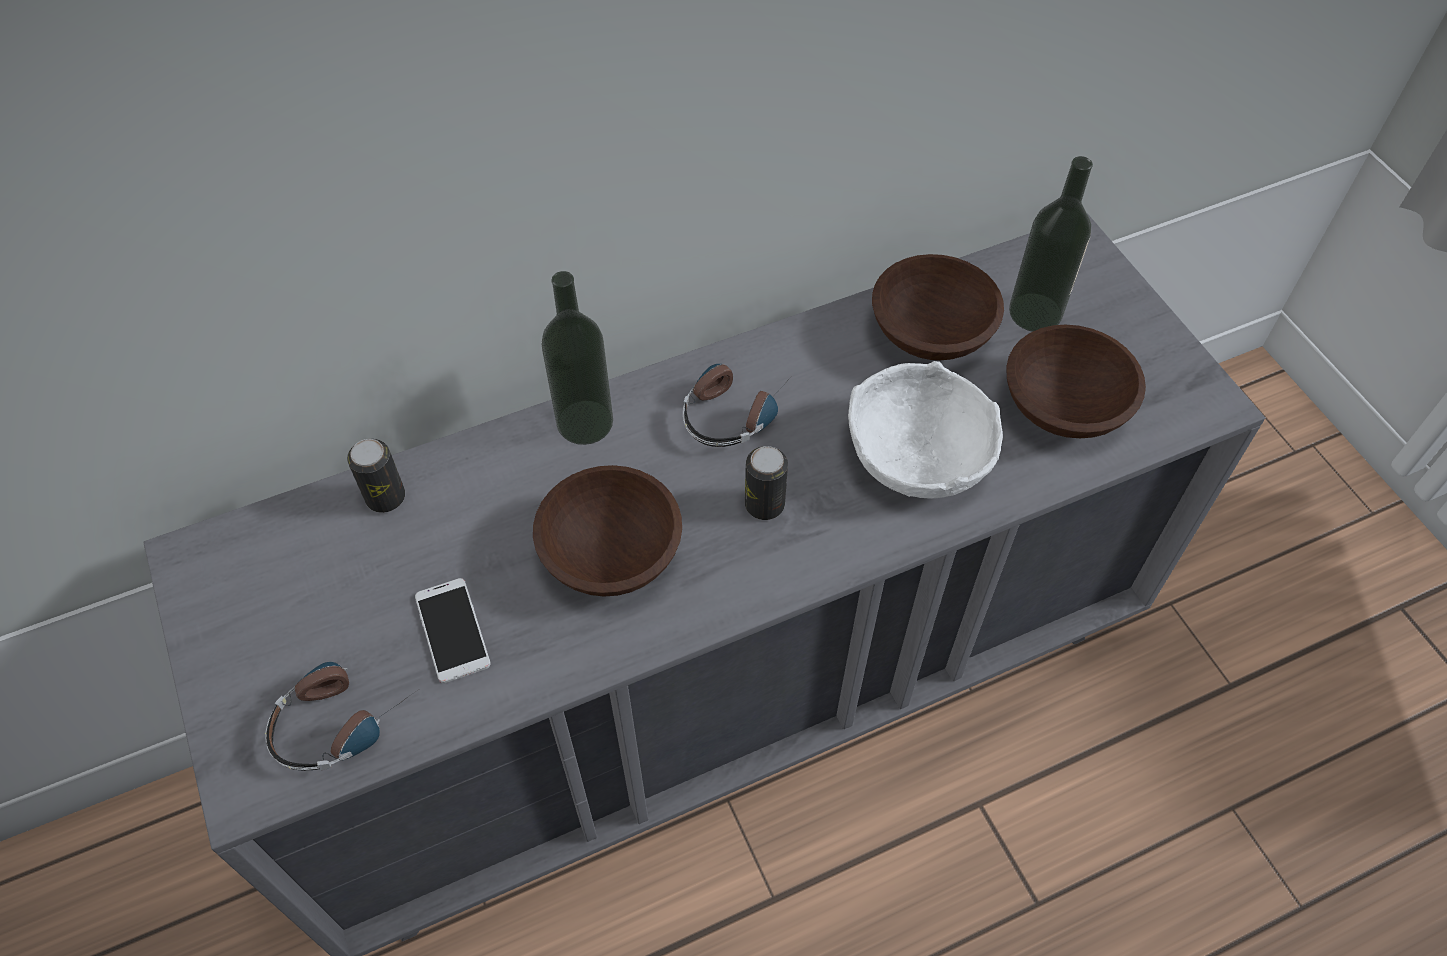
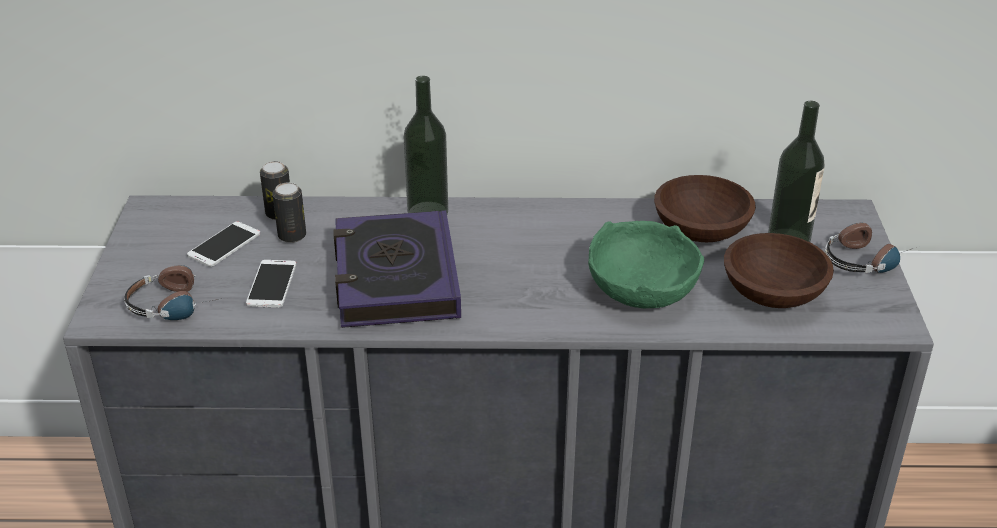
camera: 25 degrees right, 20 degrees down
(342, 584) = (224, 245): none -> phone
(610, 555) = (395, 278): brown bowl -> book
(736, 408) = (532, 232): headphones -> headphones (867, 258)
(764, 505) = (515, 283): can -> can (292, 236)
(918, 458) = (642, 290): white bowl -> green bowl

